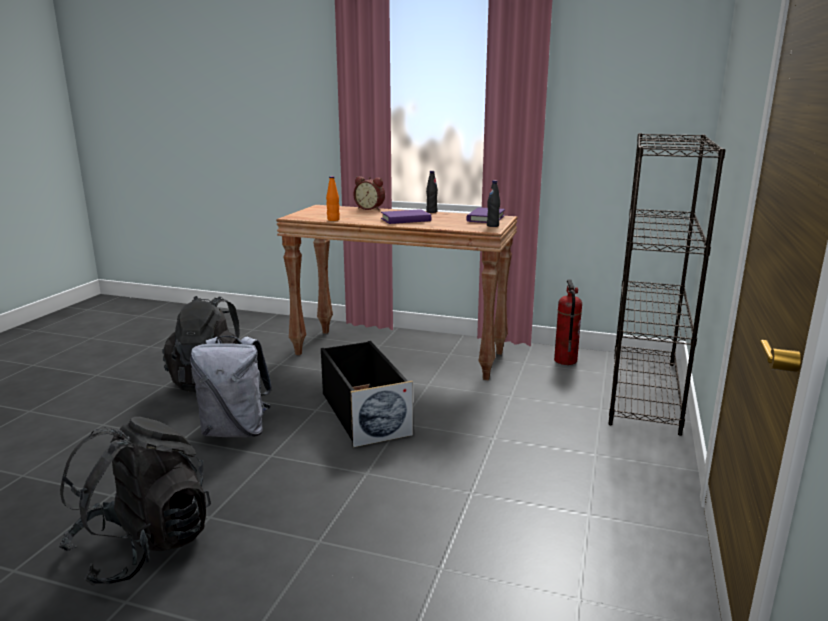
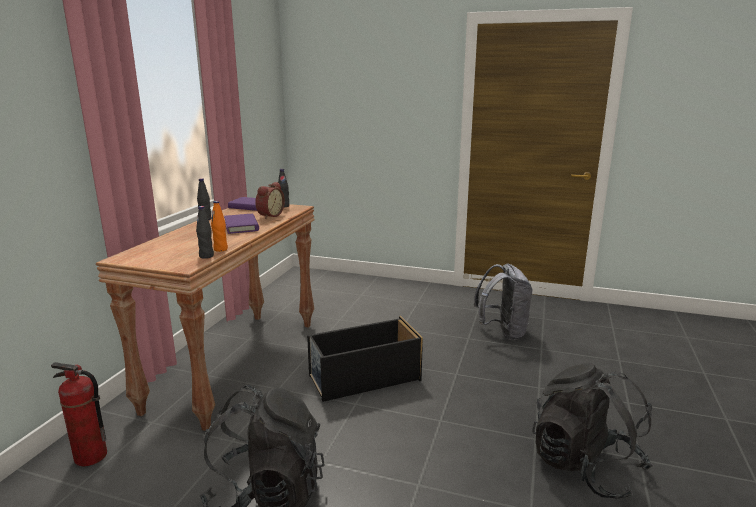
camera: 90 degrees left, 0 degrees up
(236, 431) = (399, 448): grey backpack -> grey backpack (502, 332)
(316, 218) = (206, 256): none -> black bottle
(370, 208) = (162, 238): alarm clock -> alarm clock (269, 215)
(565, 360) = (282, 297): fire extinguisher -> fire extinguisher (90, 457)
(644, 392) = (340, 281): black bookcase -> none

